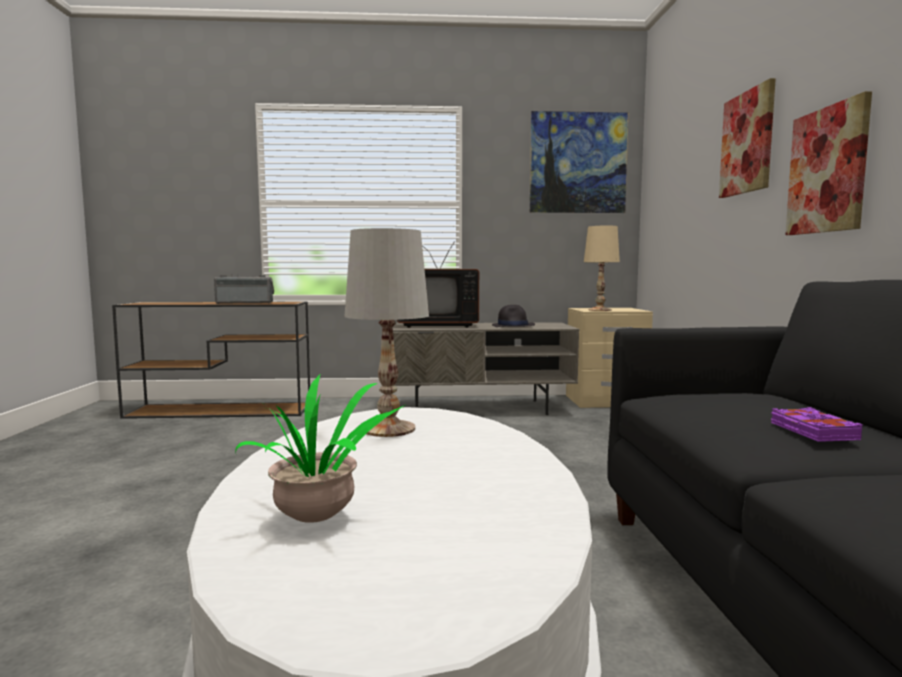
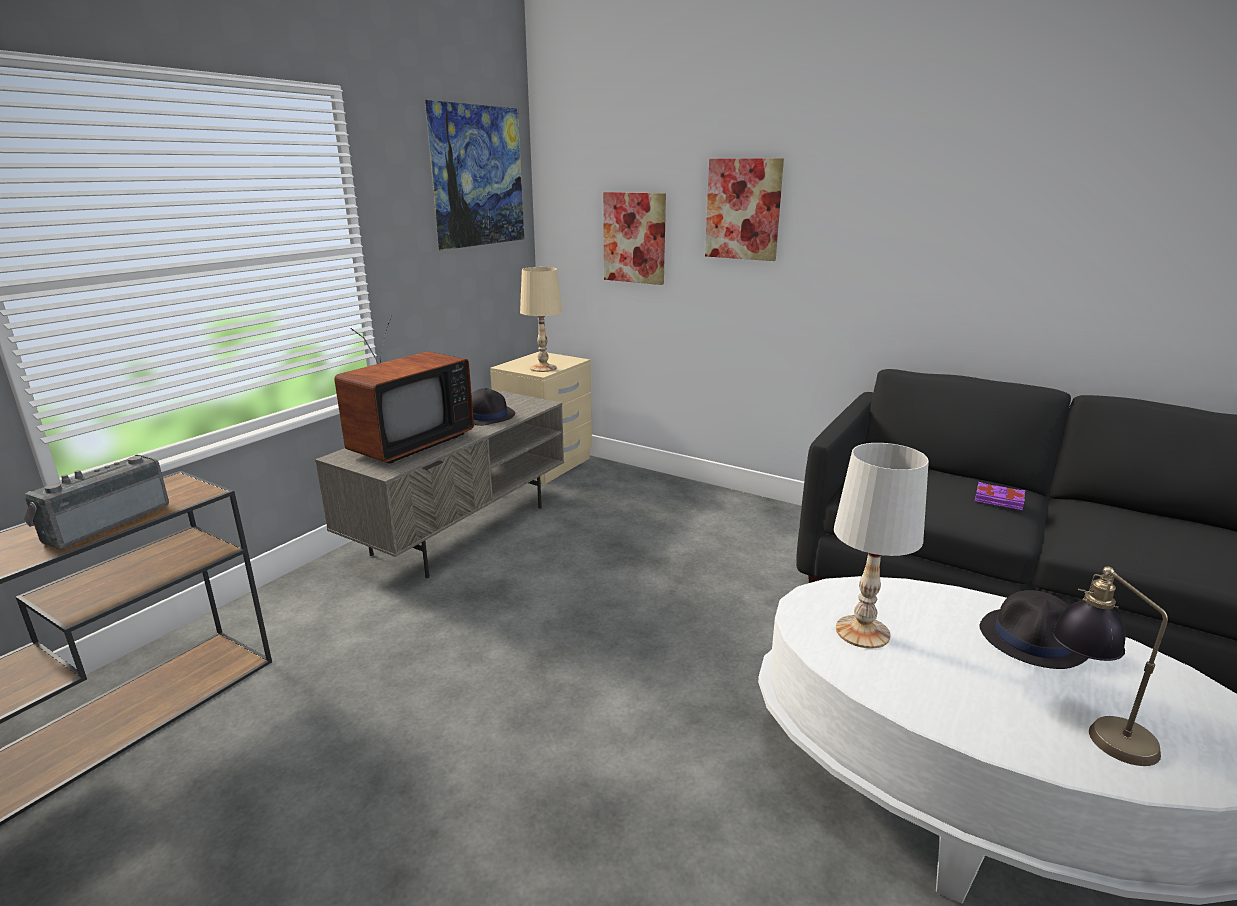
camera: 55 degrees left, 15 degrees up
(319, 518) = (1093, 728): potted plant -> table lamp
(482, 484) = (1034, 640): none -> black hat
(827, 170) = (851, 263): picture -> picture (634, 238)

